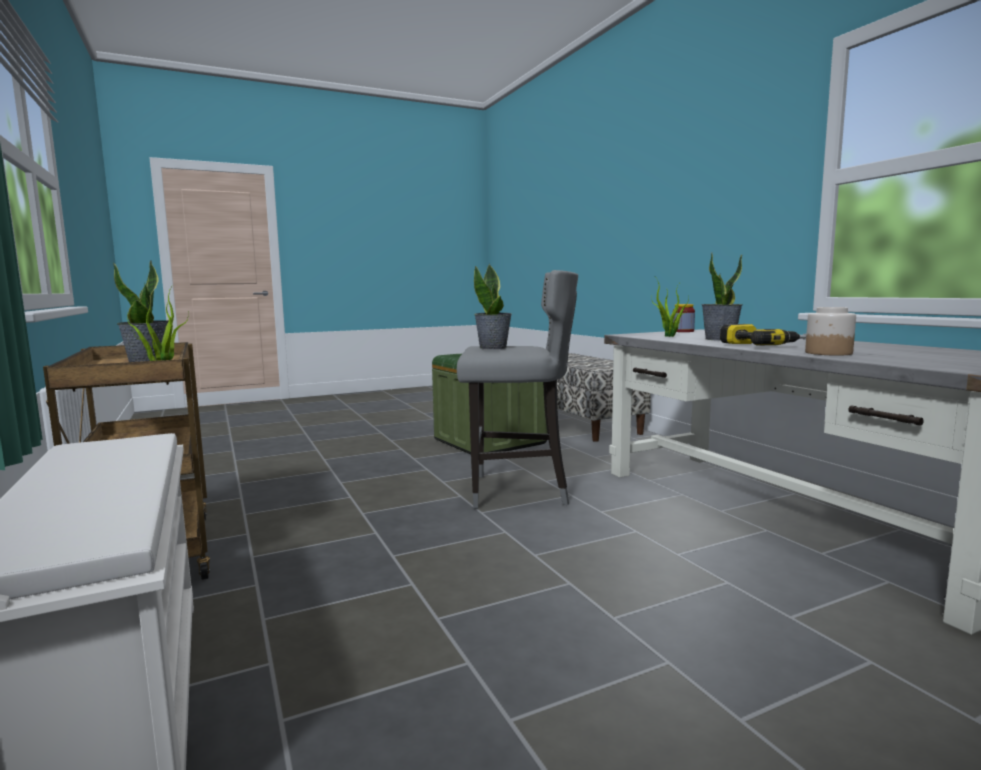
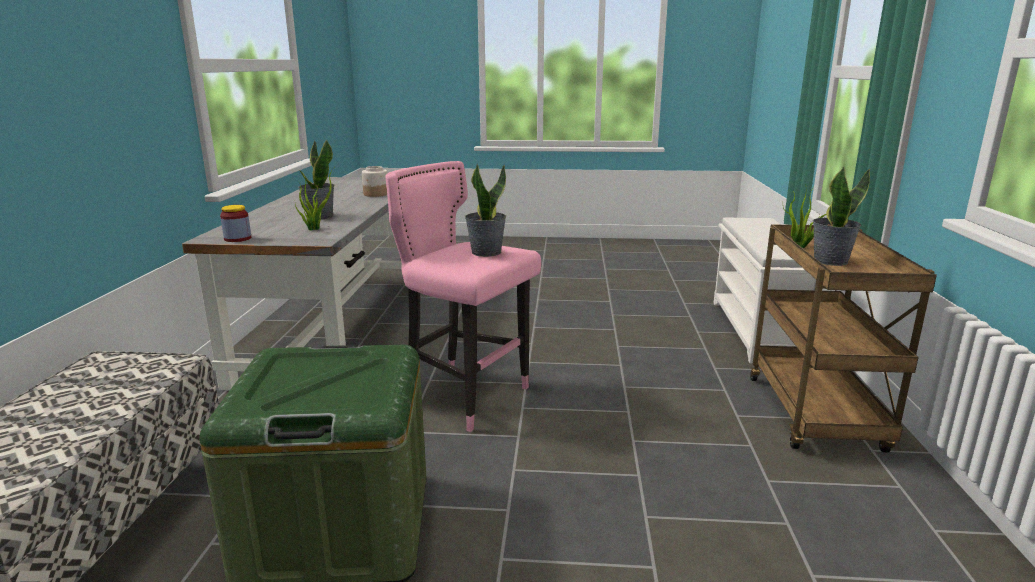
camera: 150 degrees left, 10 degrees up
(517, 491) = (466, 397): grey stool -> pink stool
(764, 345) = (351, 205): power drill -> none

